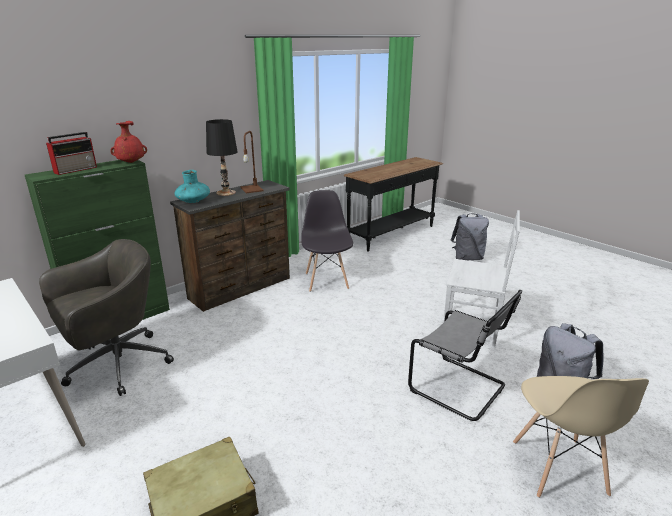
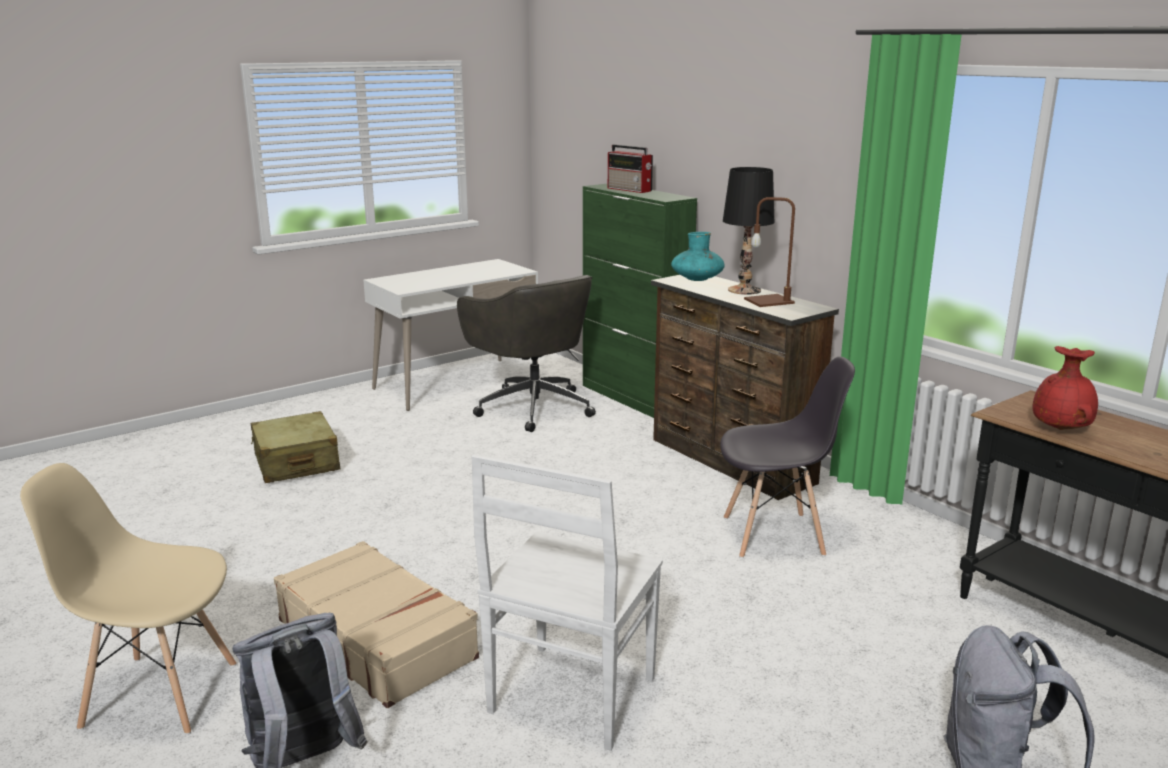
camera: 95 degrees right, 5 degrees down
(131, 162) = (666, 198): red vase -> red vase (1061, 429)
(460, 389) = (377, 638): grey chair -> beige suitcase

